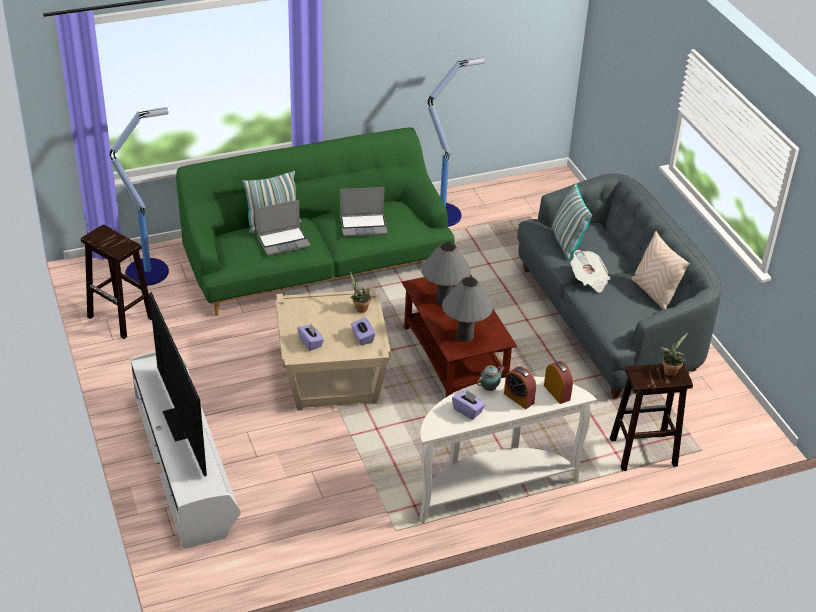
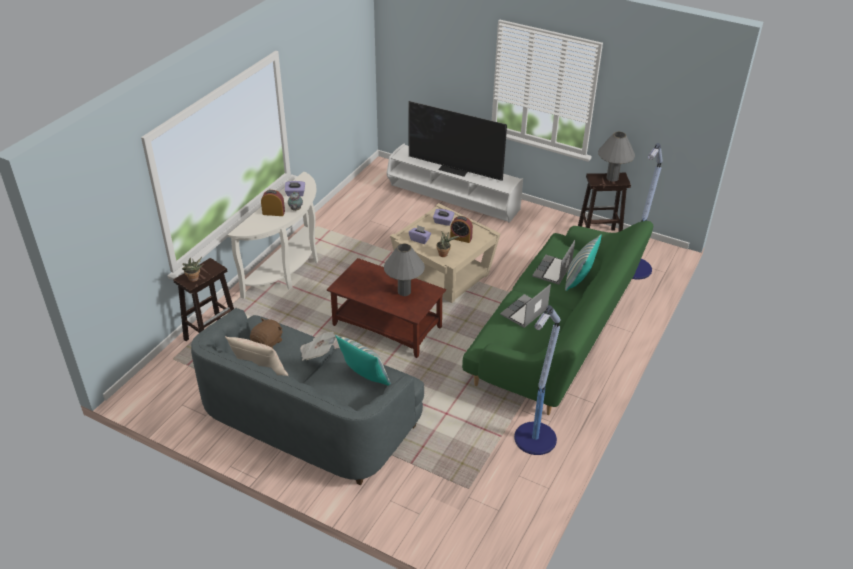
camera: 140 degrees right, 0 degrees up
(465, 336) = (364, 276): grey table lamp -> grey table lamp (612, 178)
(557, 392) = (254, 226): alarm clock -> alarm clock (461, 238)
(626, 313) = (268, 342): none -> brown plush toy

